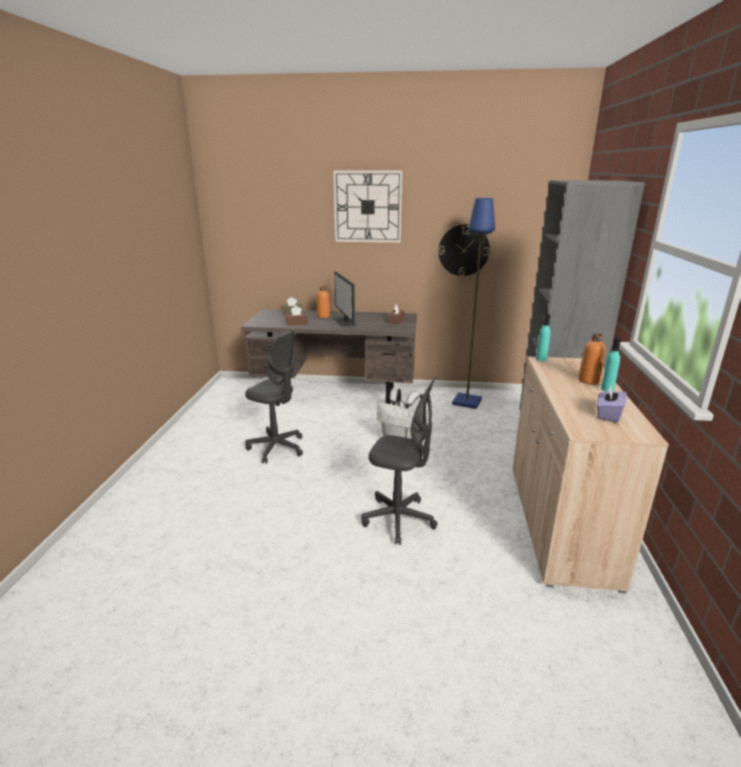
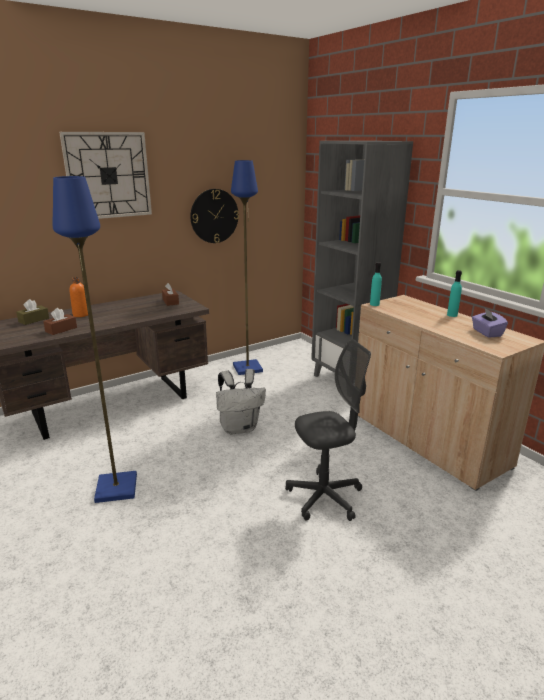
camera: 40 degrees left, 0 degrees up
(277, 448) = (117, 488): grey office chair -> blue floor lamp
(345, 322) = (118, 315): monitor -> none
(588, 380) = (431, 312): orange bottle -> none

